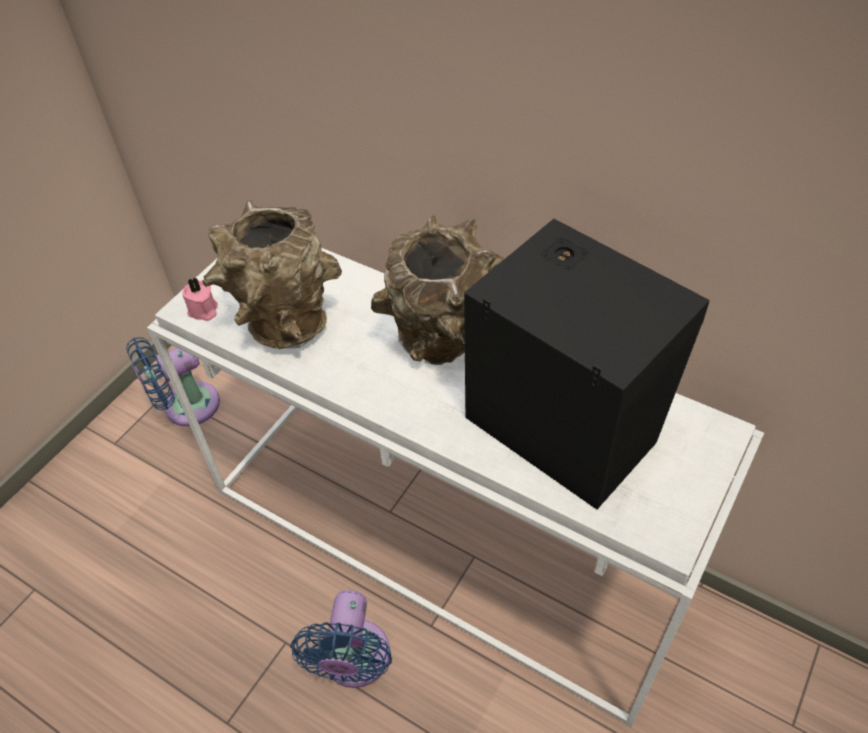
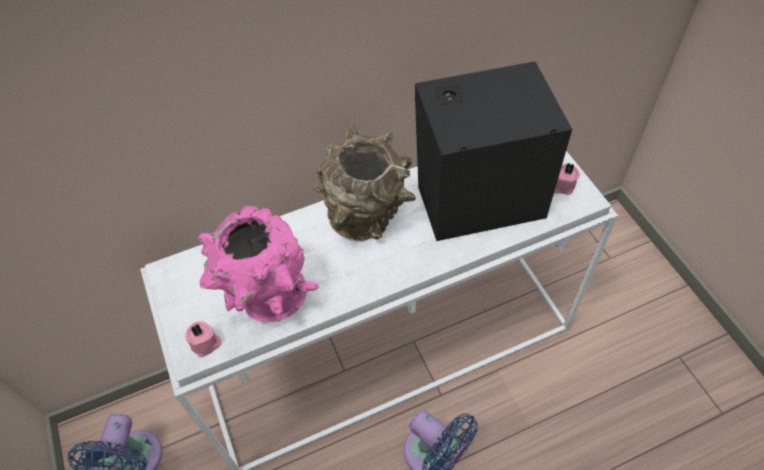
camera: 55 degrees left, 5 degrees up
(282, 322) = (266, 299): brown vase -> pink vase
(665, 502) = (562, 186): none -> pink candle

